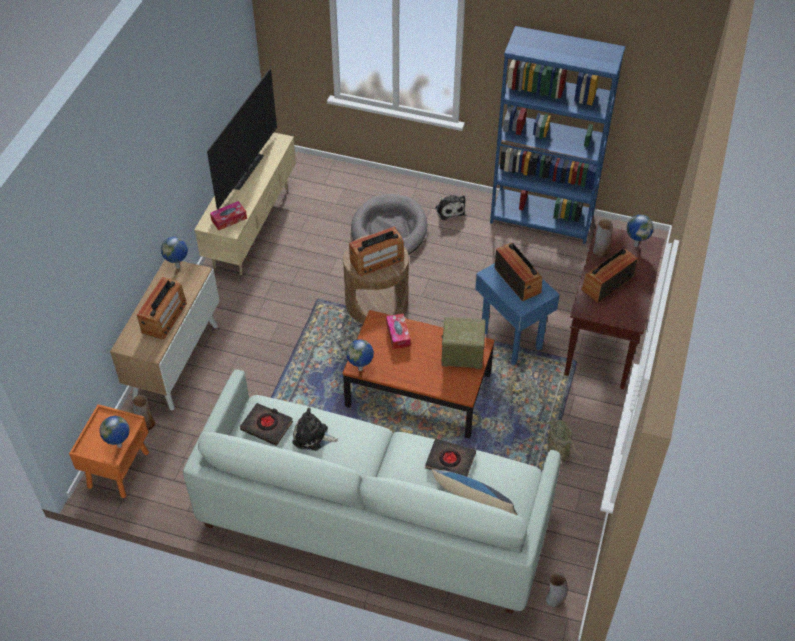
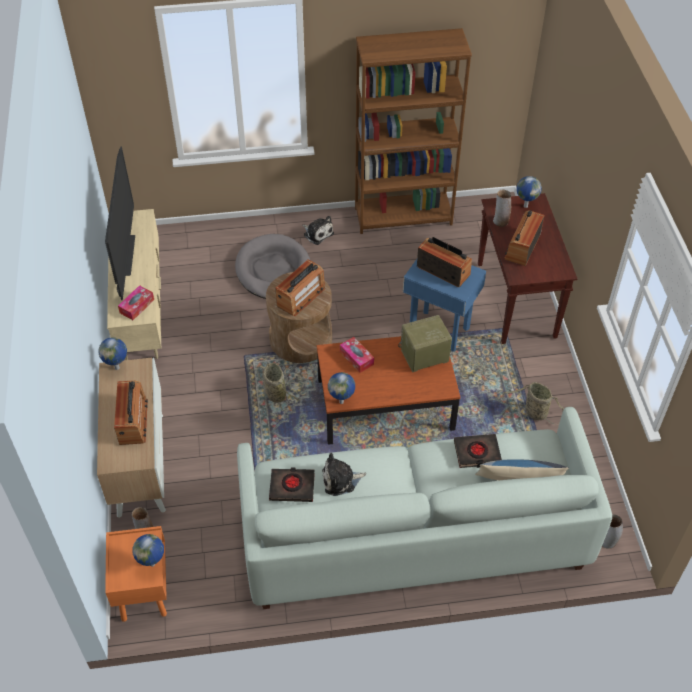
camera: 25 degrees left, 0 degrees up
(325, 343) = (275, 393): none -> basket
(542, 219) = (403, 216): blue bookcase -> brown bookcase

